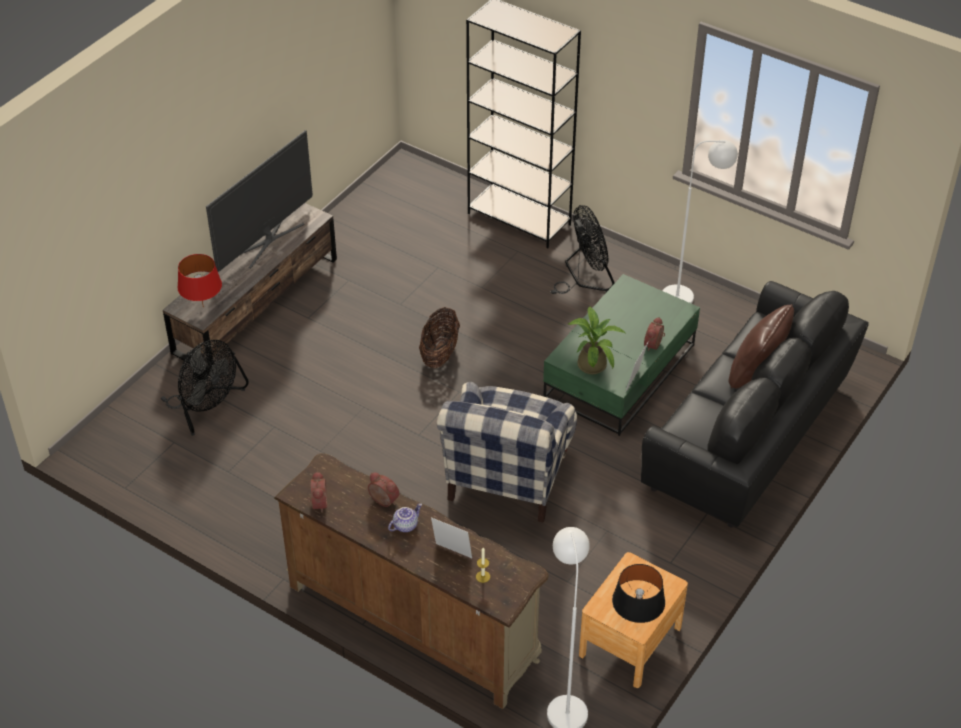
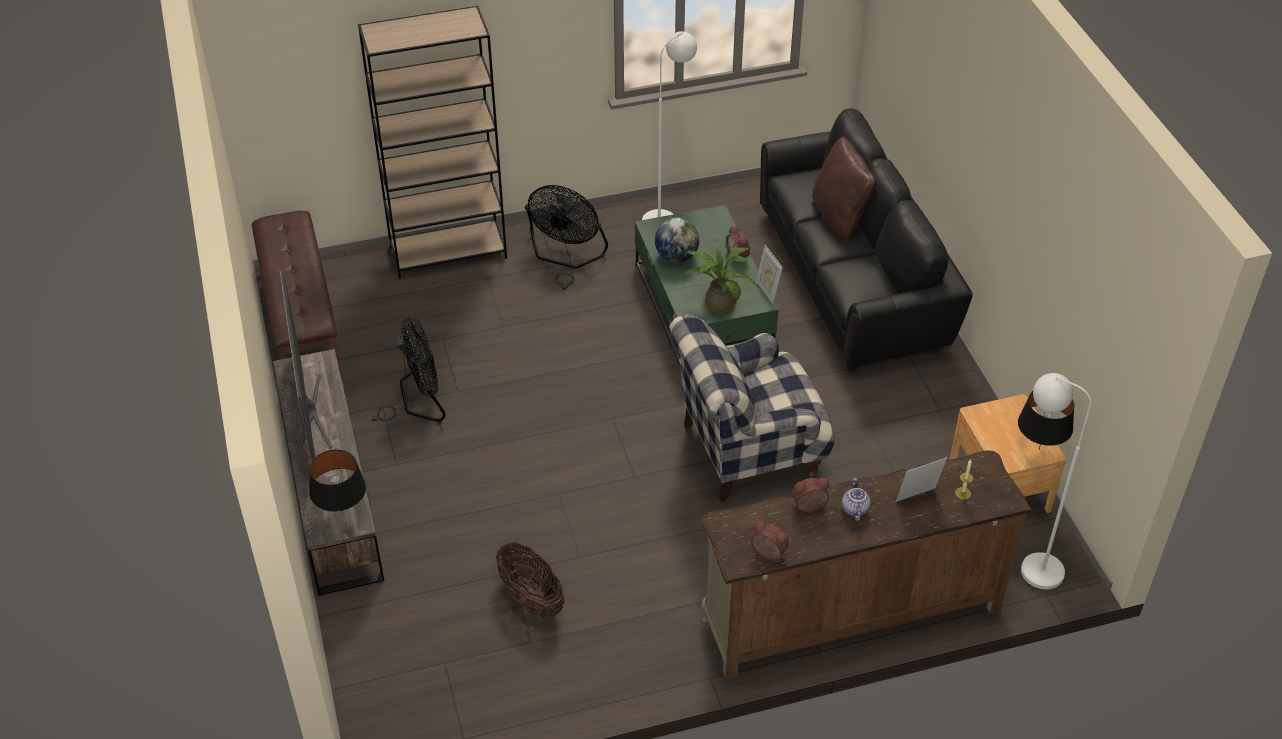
camera: 50 degrees left, 0 degrees up
(203, 307) = (342, 513): red table lamp -> black table lamp
(205, 406) = (424, 610): black fan -> black fan (416, 398)
(377, 199) = (301, 324): none -> brown bench
(439, 353) = (551, 403): basket -> basket (531, 598)
(507, 478) = (748, 450): armchair -> armchair turned 105 degrees clockwise
(613, 315) = (676, 256): none -> globe

